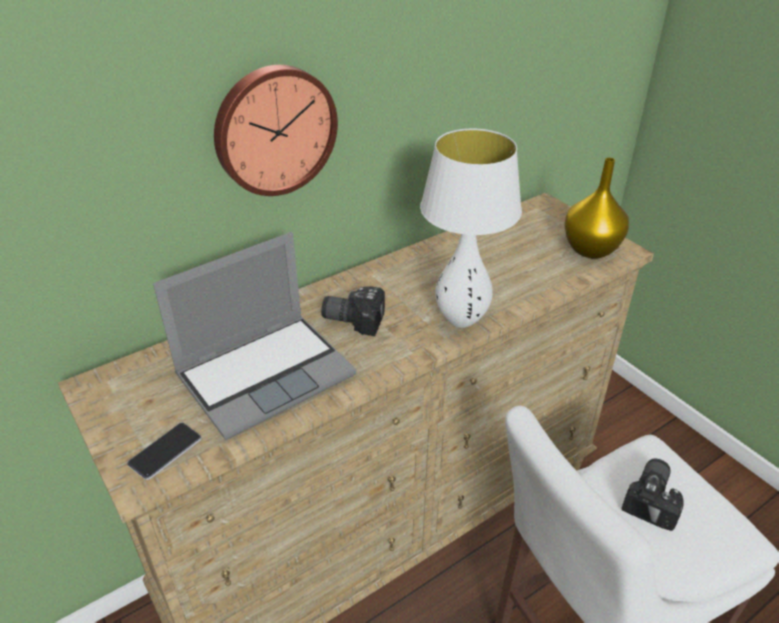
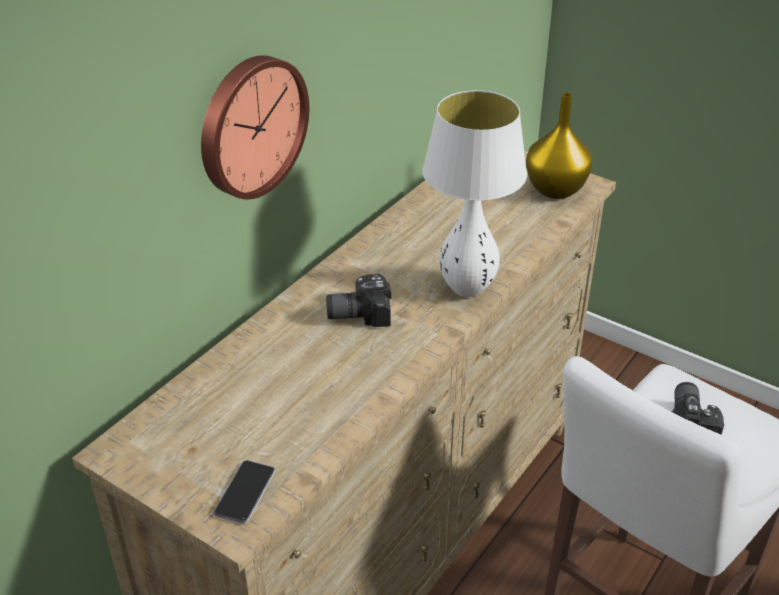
camera: 20 degrees left, 0 degrees up
(266, 374) = (301, 390): laptop -> none

